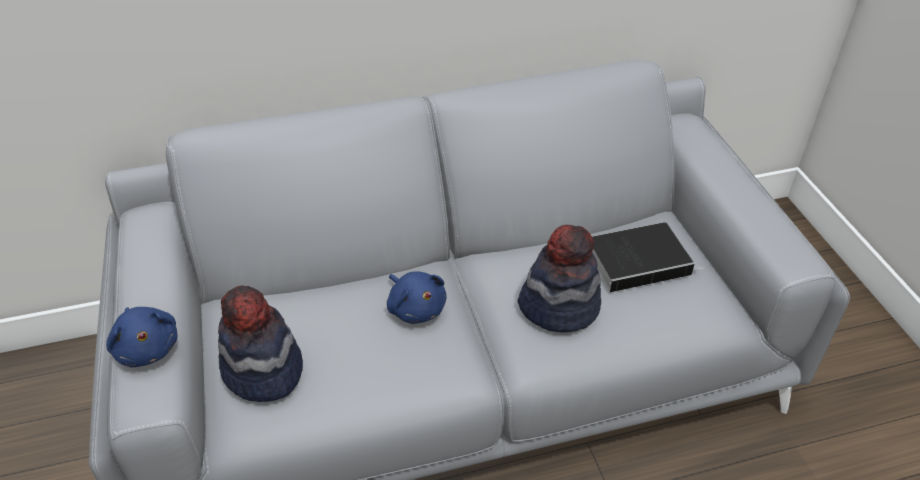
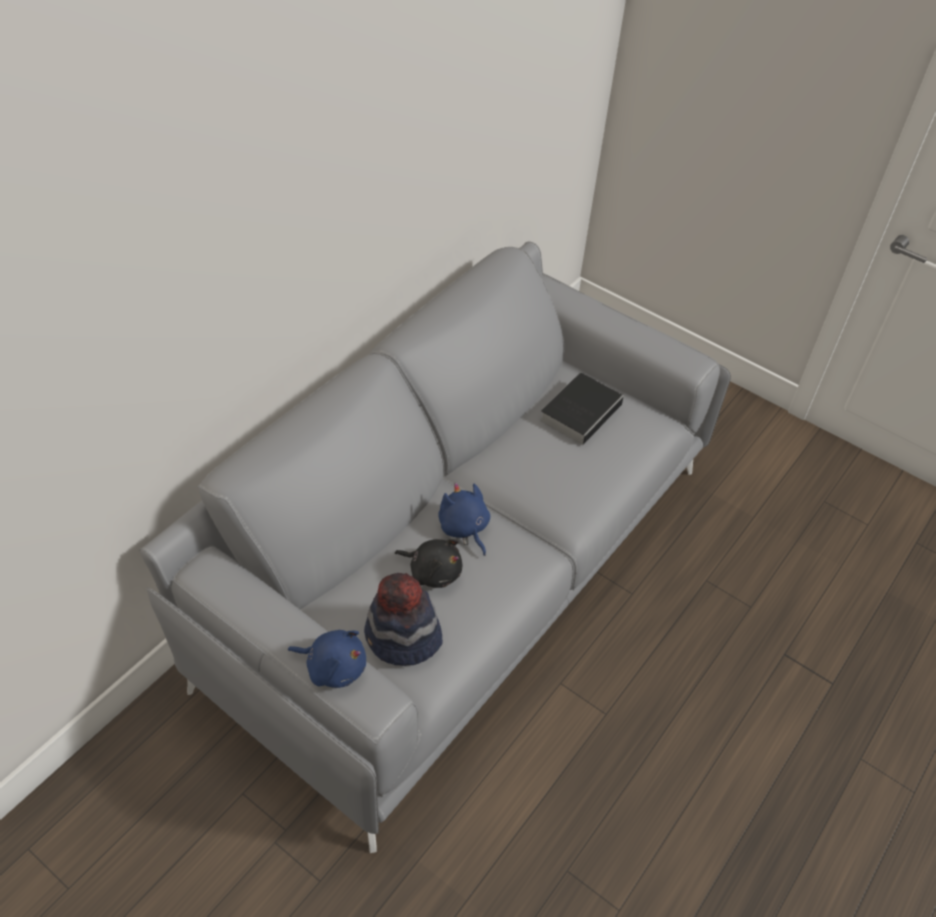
camera: 40 degrees left, 5 degrees up
(348, 329) = (432, 571): none -> black plush toy
(416, 308) = (464, 528): blue plush toy -> blue plush toy turned 135 degrees counterclockwise
(559, 306) = (559, 473): hat -> none

